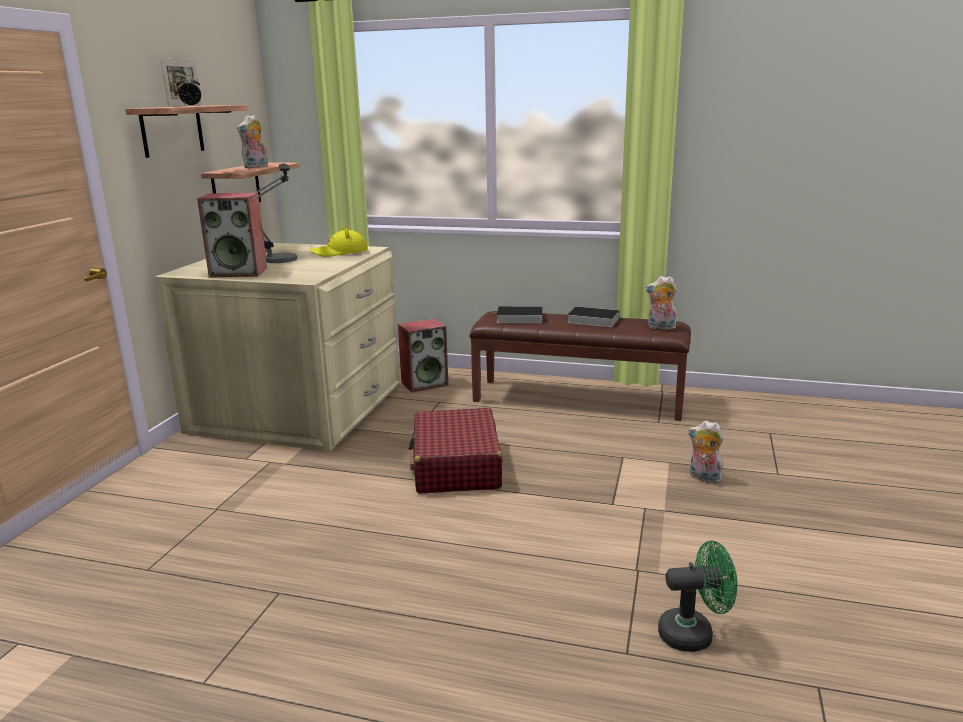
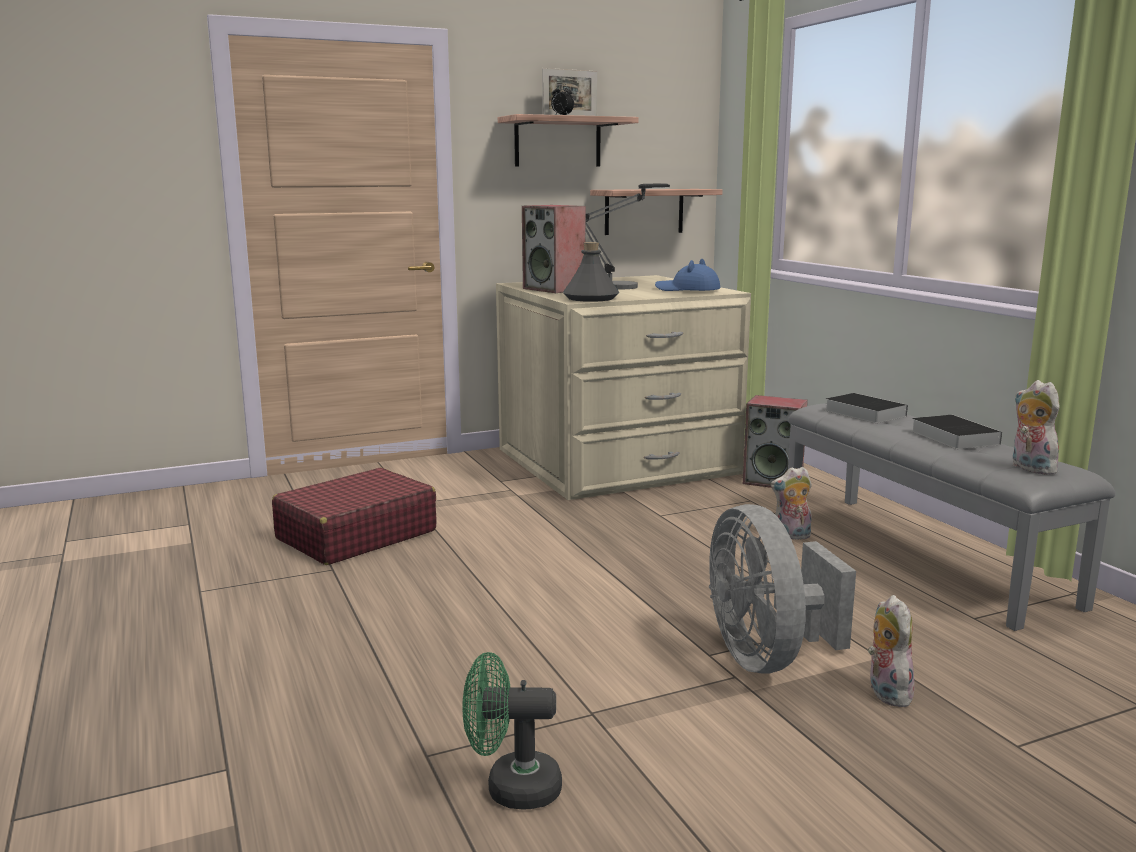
camera: 50 degrees right, 5 degrees down
(256, 167) = (656, 189): plush toy -> plush toy (791, 536)
(308, 275) = (591, 298): none -> grey bottle
(340, 252) = (687, 290): yellow hat -> blue hat
(456, 466) = (638, 554): red suitcase -> red suitcase (356, 535)
(578, 398) = (921, 555): brown bench -> grey bench
(635, 489) = (767, 657): none -> grey fan
(694, 634) = (511, 788): green fan -> green fan turned 135 degrees clockwise

